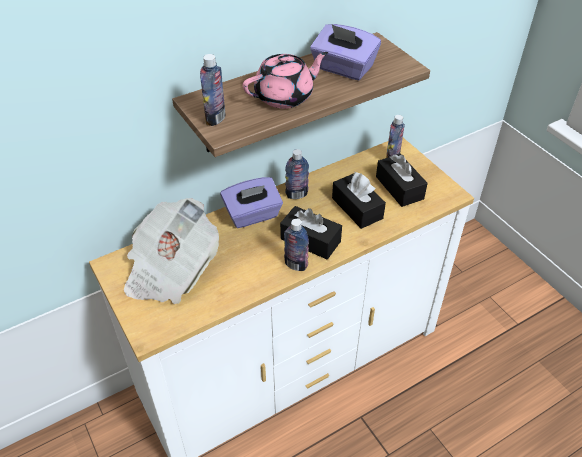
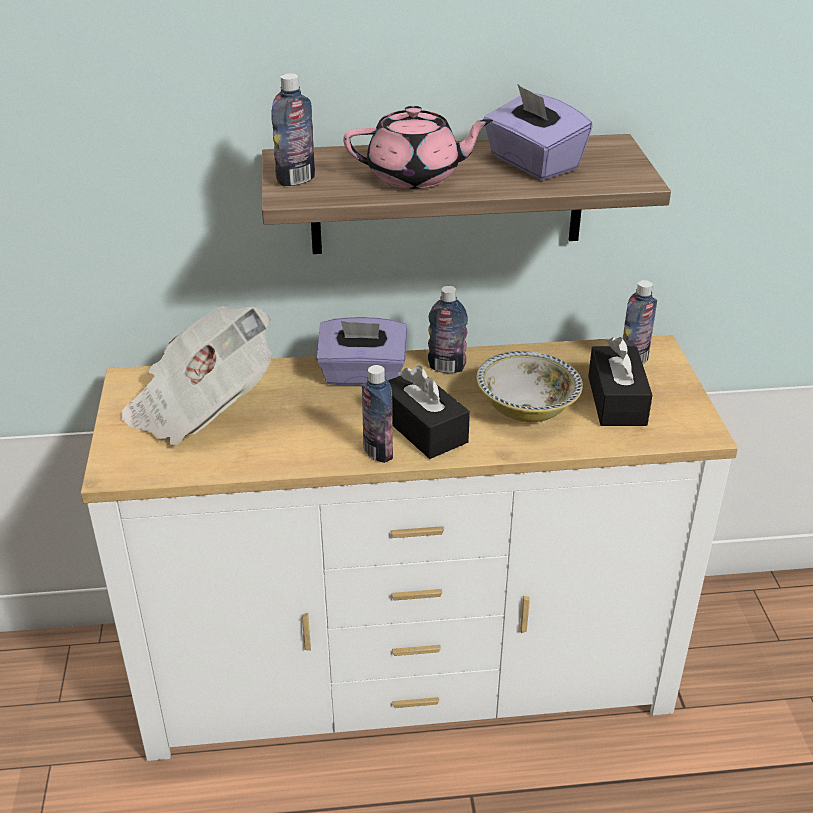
camera: 25 degrees right, 10 degrees down
(357, 208) = (527, 408): black tissue box -> bowl

